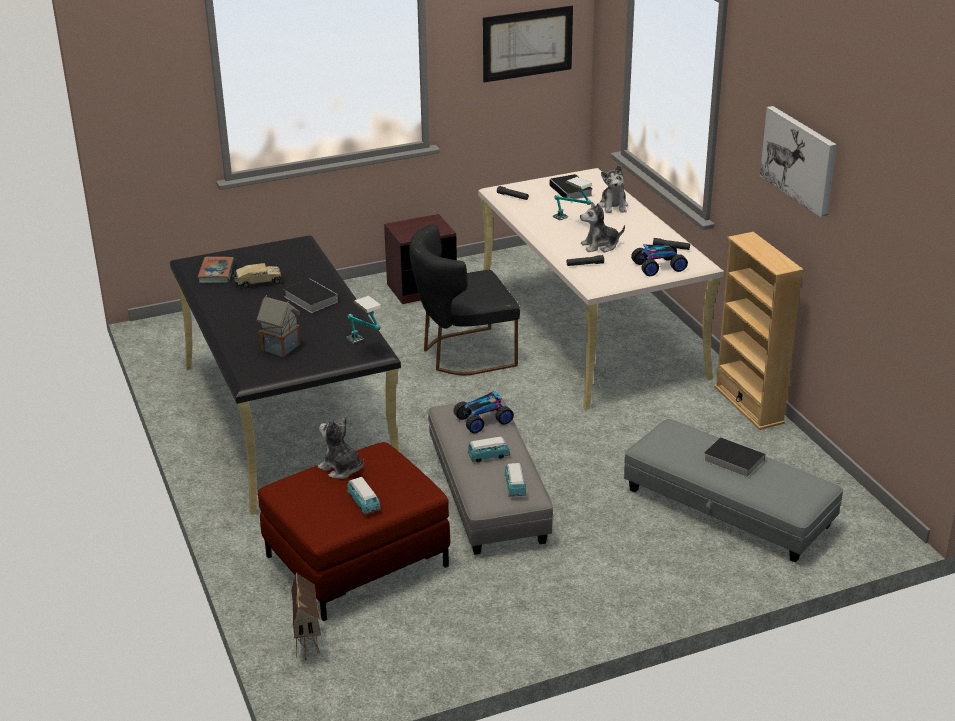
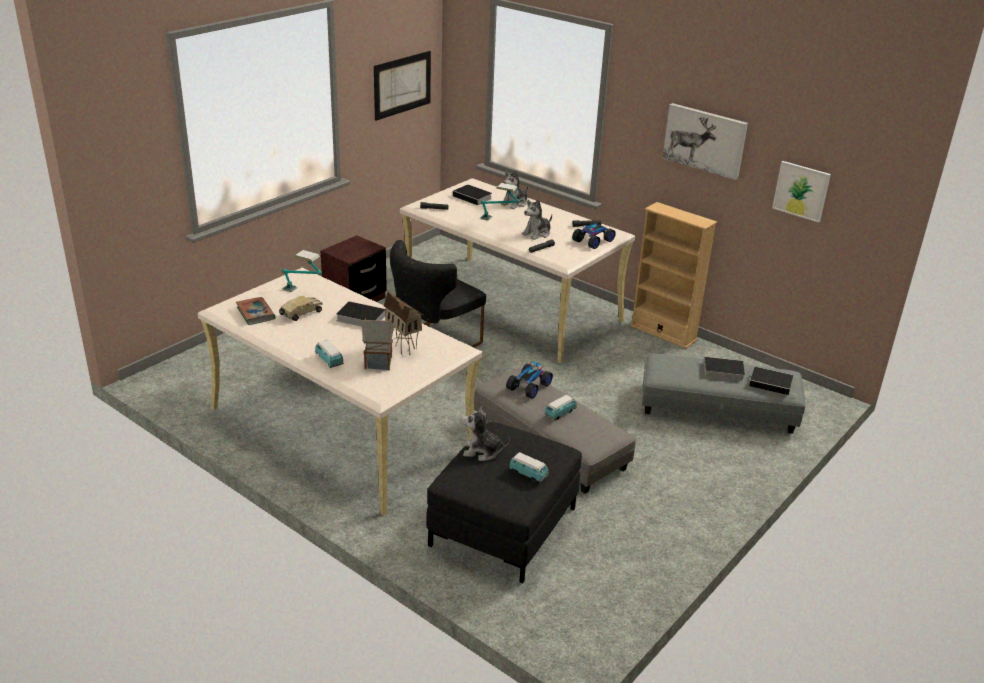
camera: 30 degrees left, 0 degrees up
(287, 418) = (340, 428): black desk -> beige desk
(308, 645) = (529, 606): toy house -> toy house (403, 346)
(357, 560) = (503, 526): red ottoman -> black ottoman
(365, 348) = (447, 347): table lamp -> table lamp (303, 293)
(515, 487) = (601, 430): toy car -> toy car (329, 360)
(613, 206) = (515, 203): plush toy -> plush toy turned 75 degrees clockwise
(782, 490) = (772, 383): none -> book
(882, 245) = (801, 191): none -> picture

